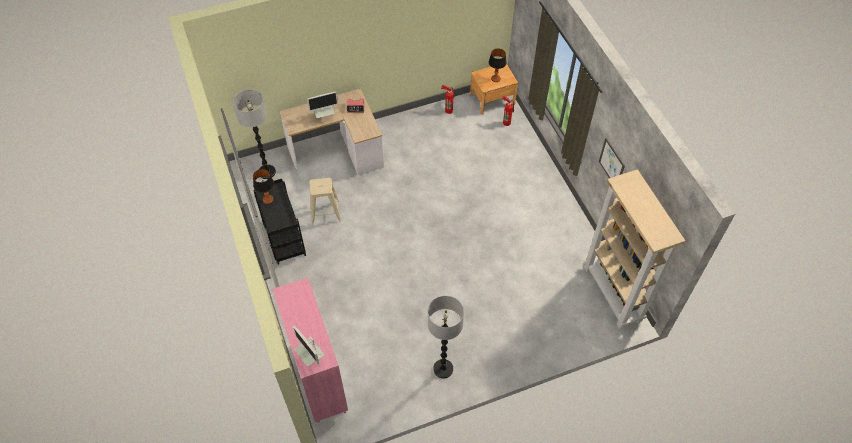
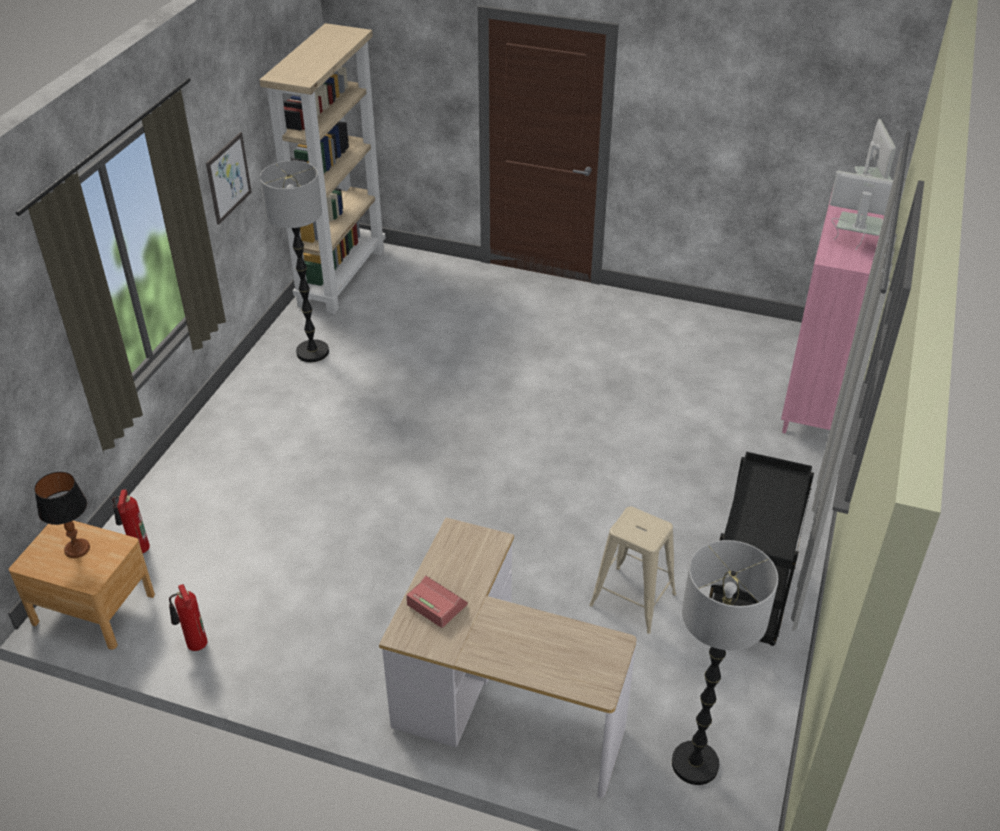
camera: 140 degrees left, 15 degrees down
(267, 199) = (775, 532): table lamp -> none
(324, 116) = (521, 626): monitor -> monitor (854, 243)
(443, 369) = (636, 321): floor lamp -> floor lamp (313, 352)

